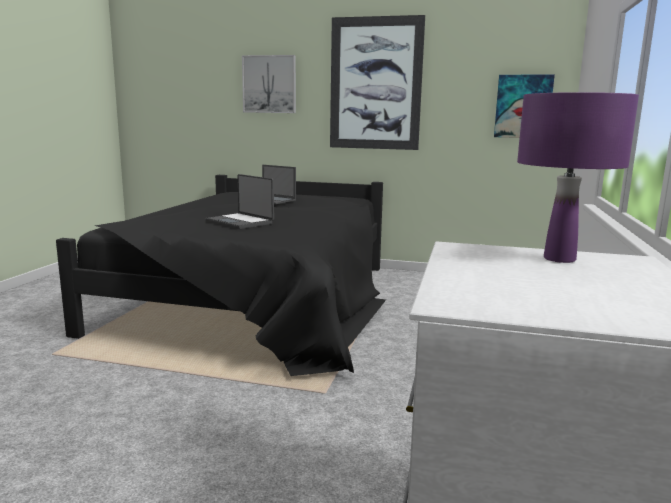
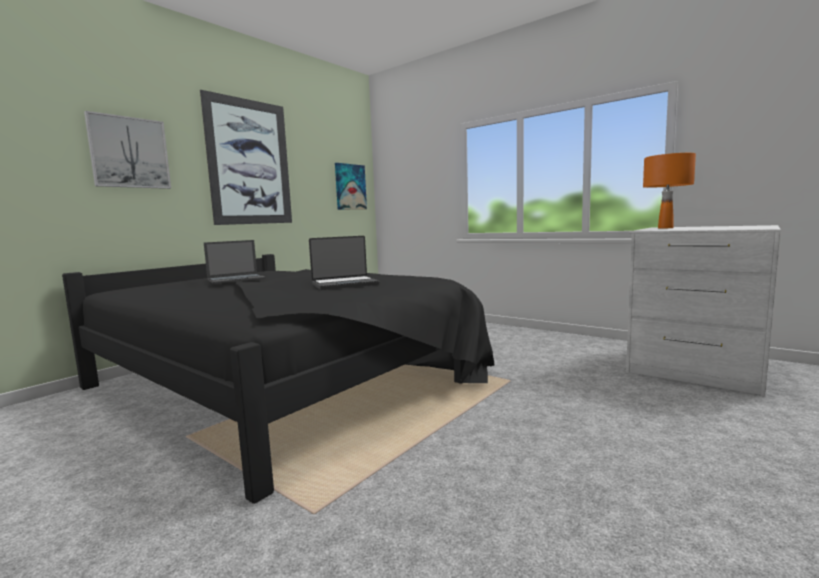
camera: 65 degrees left, 5 degrees down
(559, 259) = (665, 228): purple table lamp -> orange table lamp

